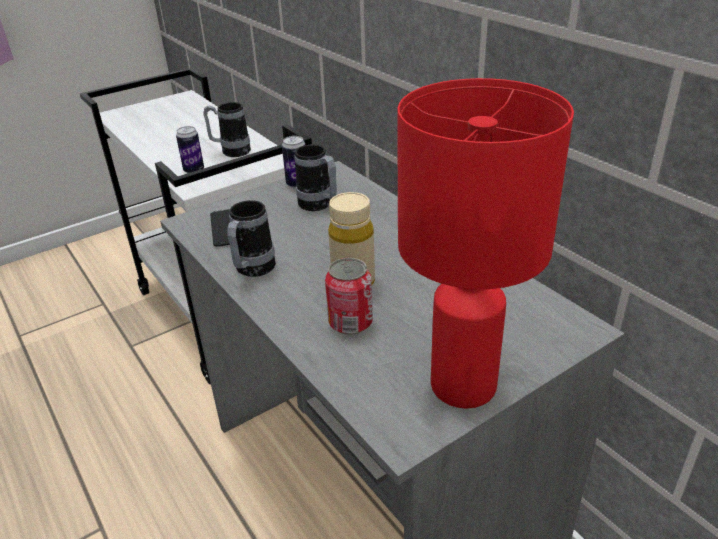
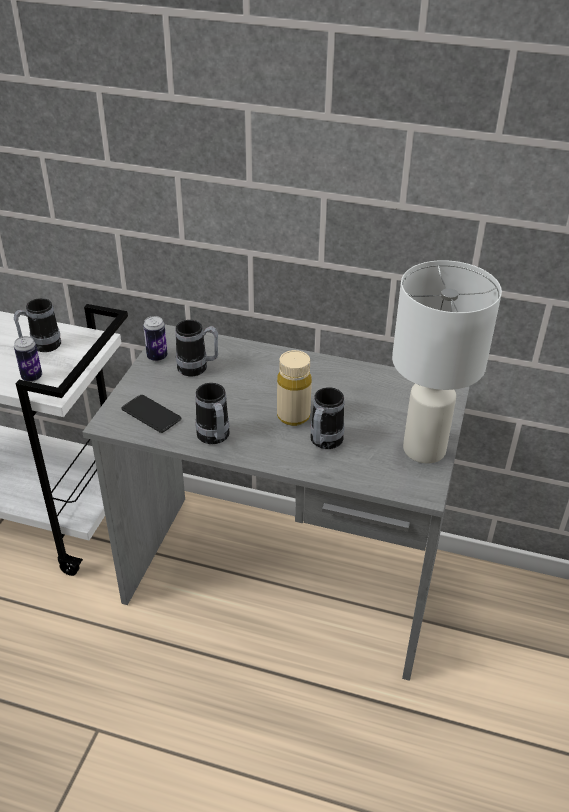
camera: 40 degrees left, 5 degrees up
(350, 323) = (323, 443): can -> mug
(464, 386) = (425, 449): red table lamp -> white table lamp

